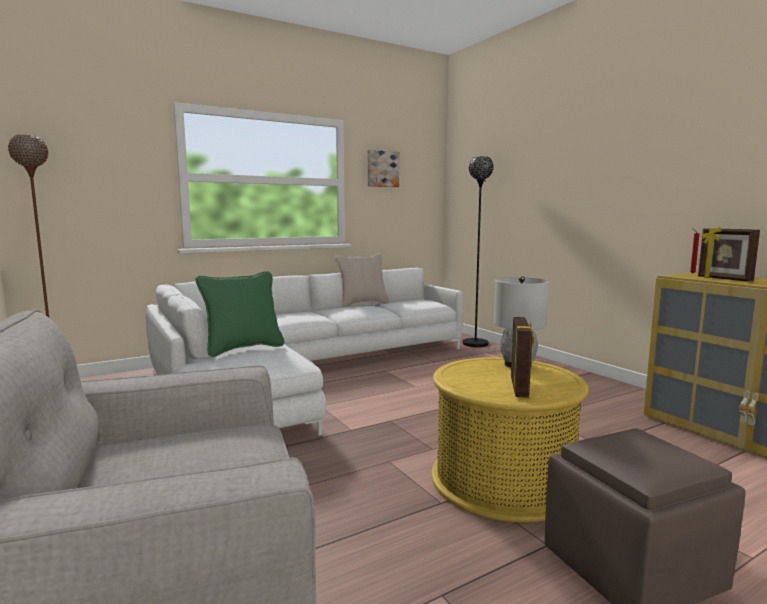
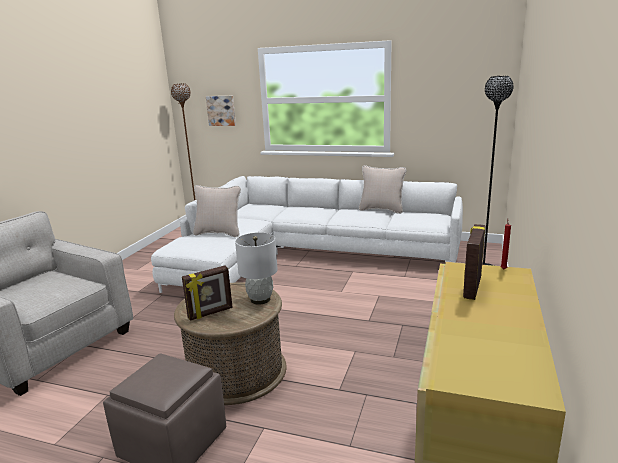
camera: 50 degrees right, 10 degrees up
(243, 348) = (219, 233): green pillow -> beige pillow
(382, 169) = (432, 82): picture -> picture (221, 110)
(503, 480) = (236, 371): yellow coffee table -> brown coffee table

